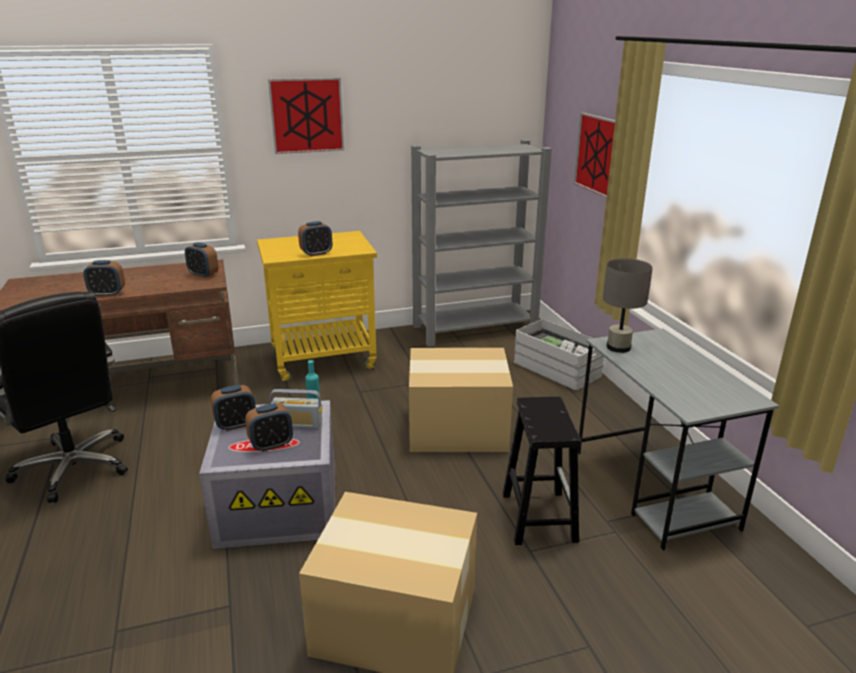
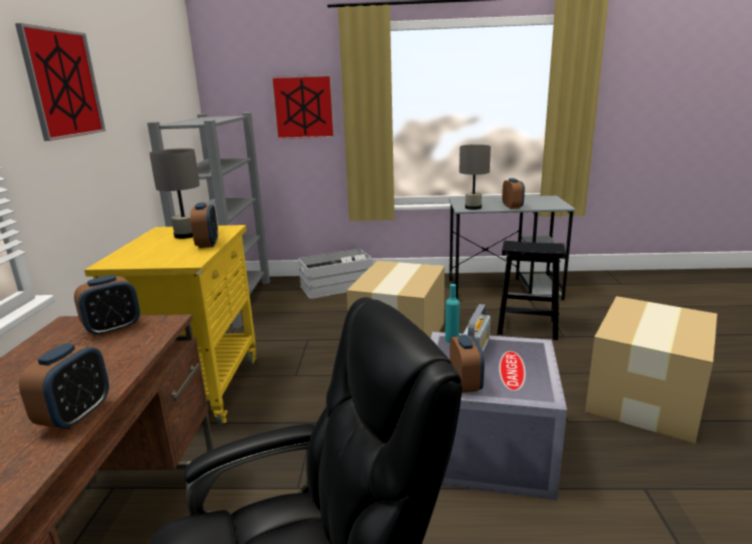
camera: 70 degrees left, 5 degrees down
(271, 445) = (514, 365): alarm clock -> alarm clock (512, 207)
(337, 243) = (185, 235): none -> grey table lamp

